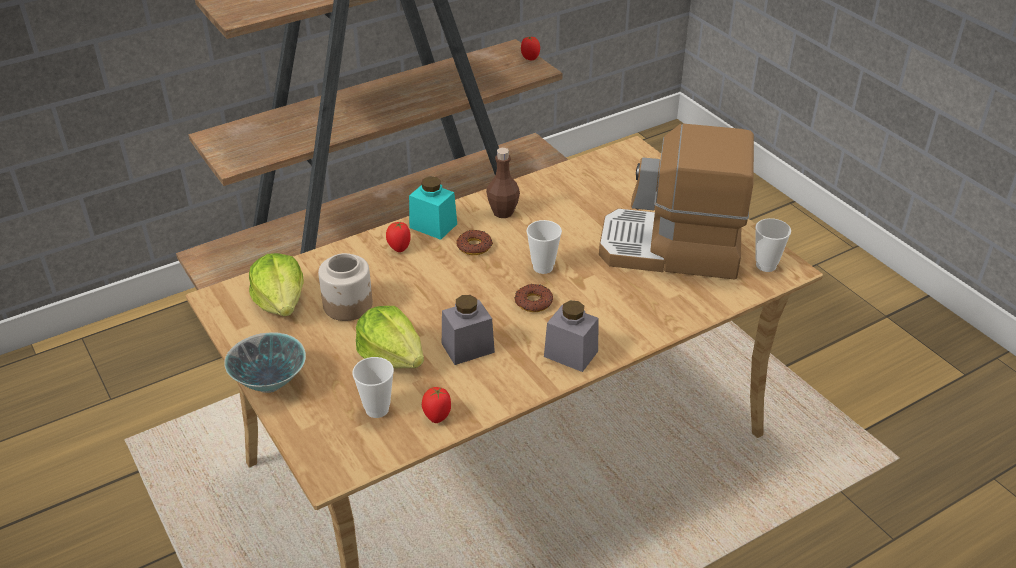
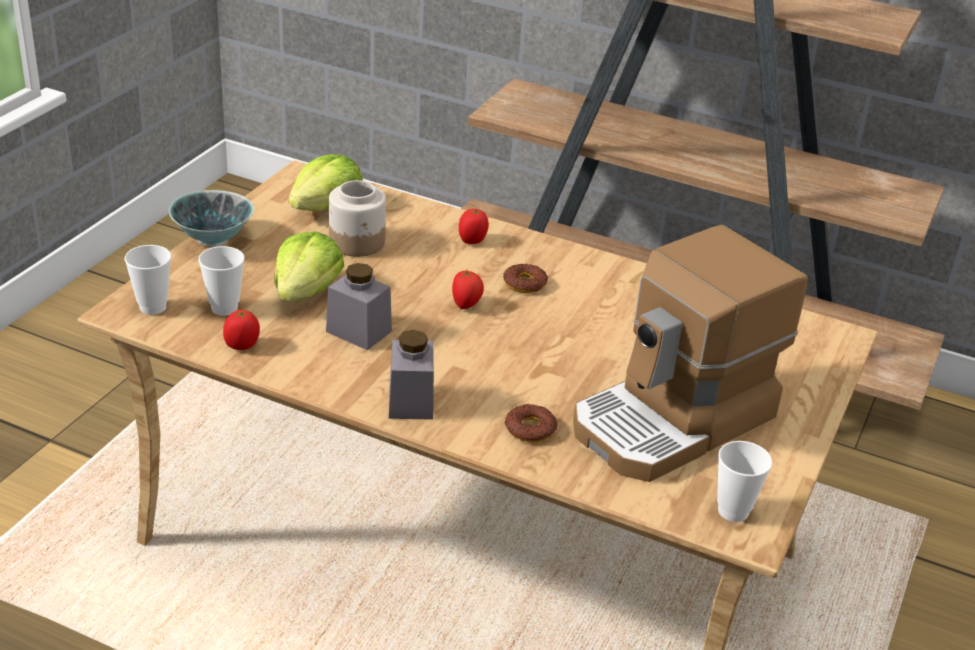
camera: 55 degrees right, 5 degrees down
(433, 226) = (530, 248): turquoise jar -> none
(503, 212) = (604, 282): brown bottle -> none
(530, 58) = (919, 207): tomato -> tomato (466, 305)
(533, 302) = (472, 350): donut -> donut (530, 429)
(543, 267) = (538, 338): cup -> cup (153, 307)
(671, 250) = (674, 422): coffee machine -> coffee machine turned 105 degrees counterclockwise

